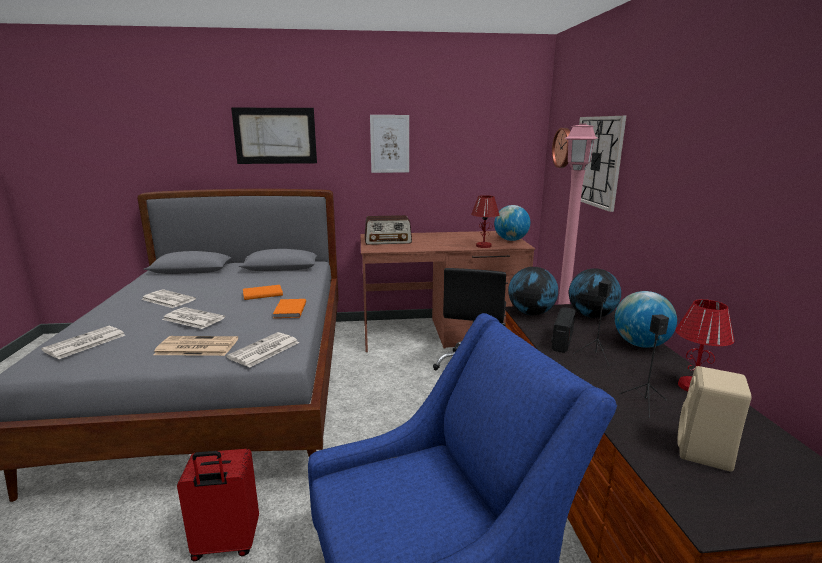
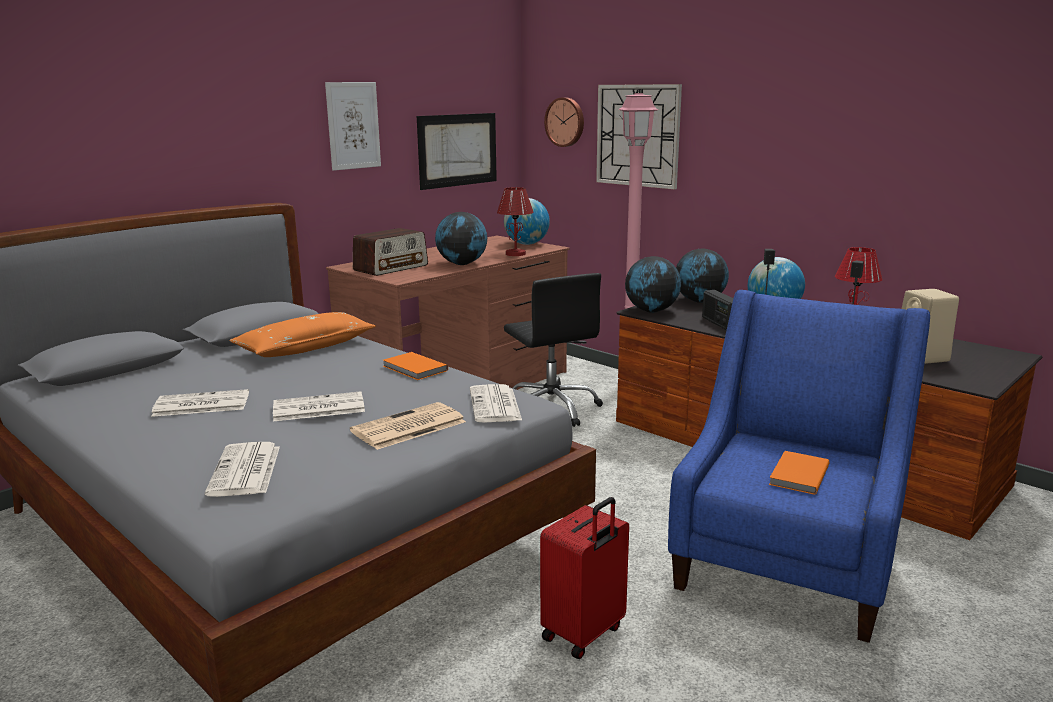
camera: 40 degrees left, 0 degrees up
(262, 294) = (326, 364): orange book -> orange book (797, 475)
(275, 136) = (188, 119): picture -> picture (458, 150)
(280, 281) = (306, 348): none -> orange pillow
(432, 246) = (462, 264): none -> globe

